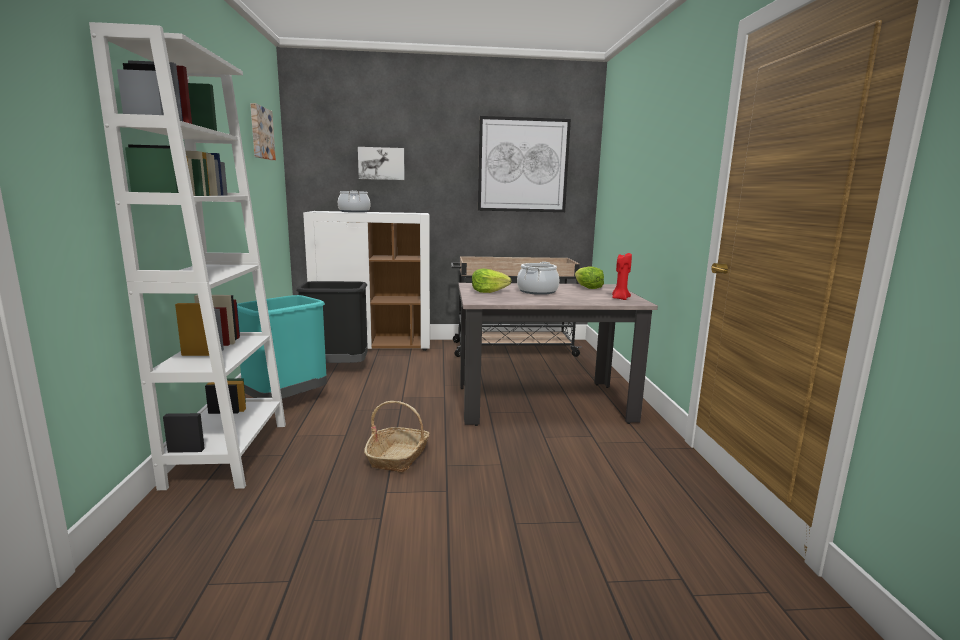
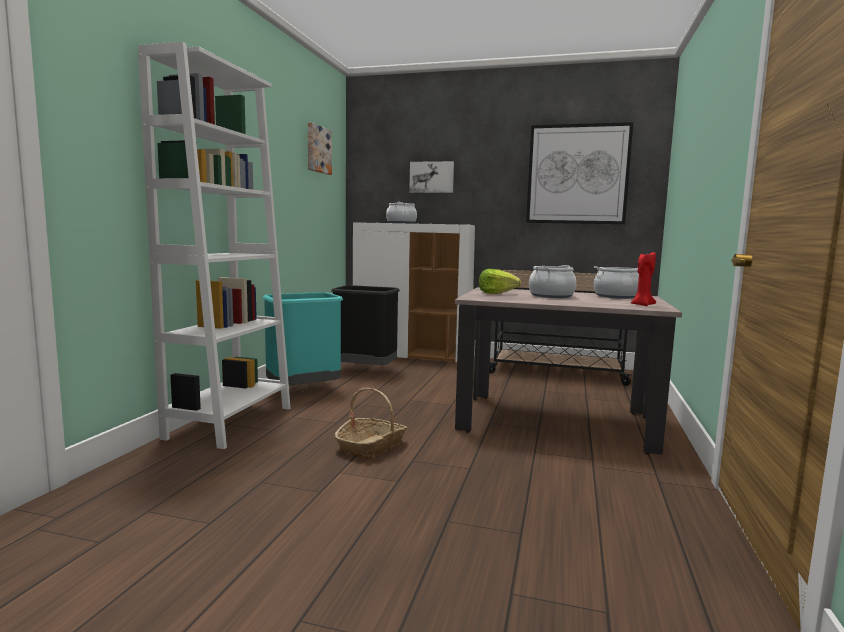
camera: 20 degrees right, 5 degrees down
(587, 287) = (616, 296): lettuce -> cooking pot

